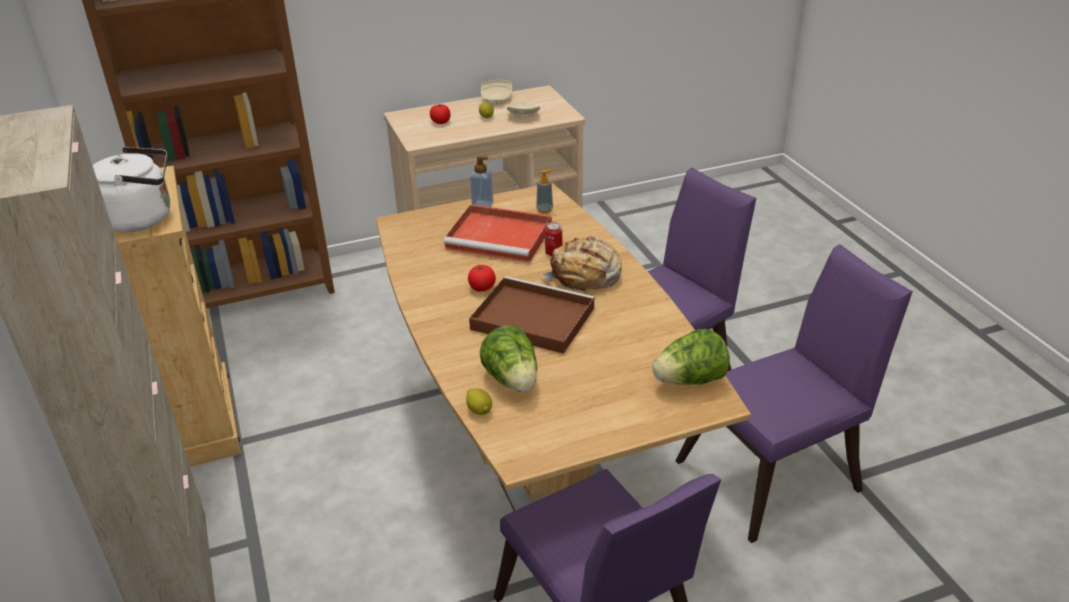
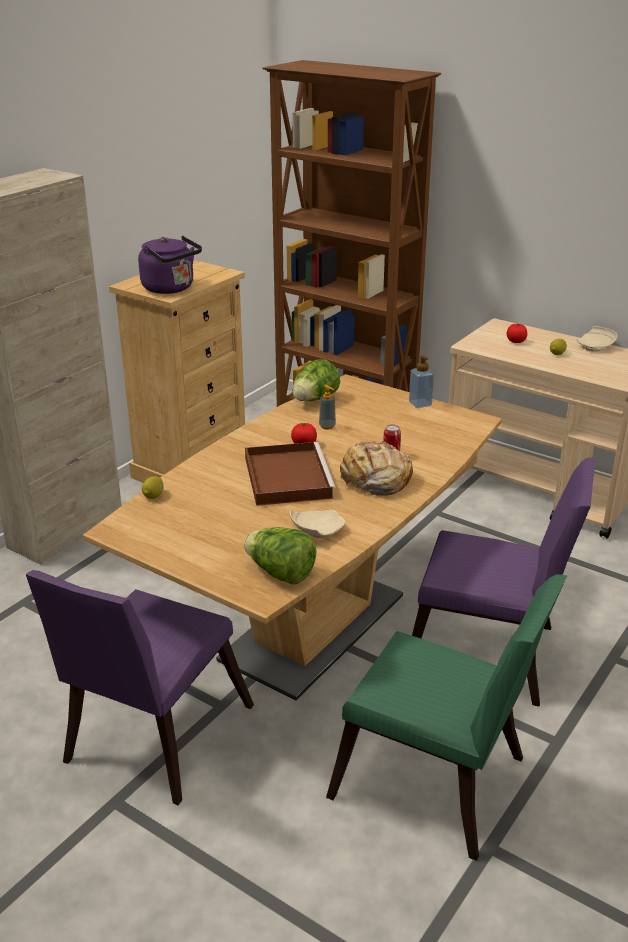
camera: 55 degrees right, 5 degrees down
(143, 218) = (171, 289): white kettle -> purple kettle
(501, 237) = (384, 427): red tray -> none
(513, 380) = (201, 496): lettuce -> lettuce (314, 400)
(523, 115) = (588, 366): beige plate -> beige plate (316, 531)
(544, 210) = (451, 430): soap dispenser -> soap dispenser (327, 426)
(778, 473) = (438, 786): purple chair -> green chair

